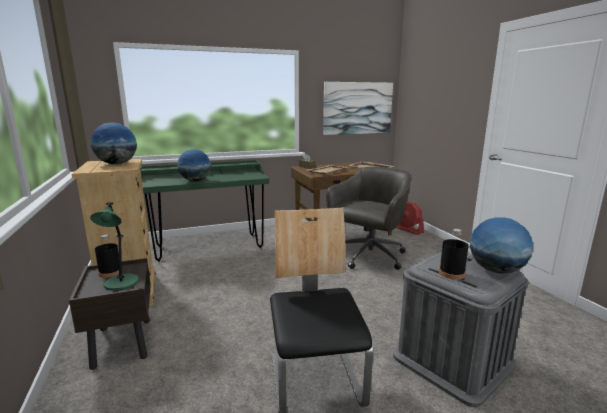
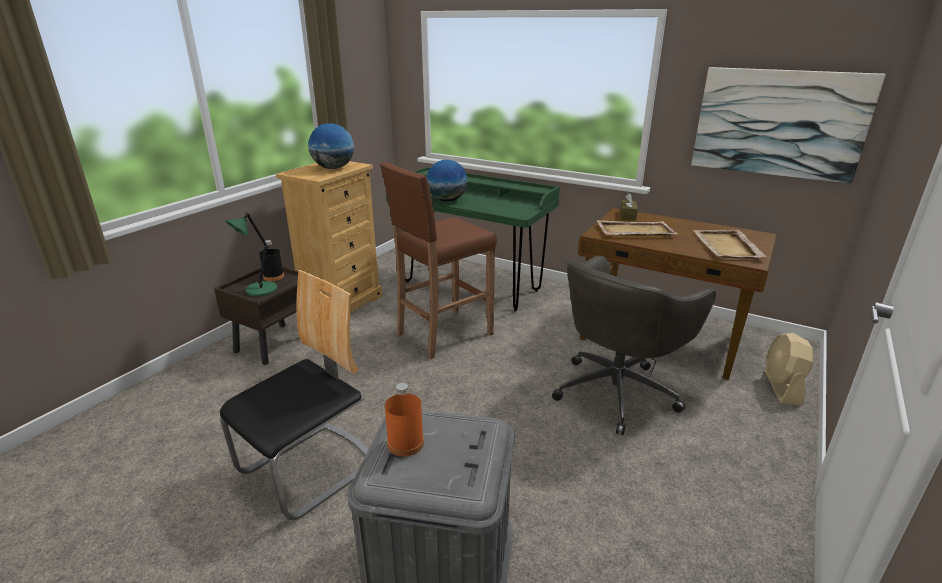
camera: 50 degrees right, 10 degrees up
(244, 275) = (443, 334): none -> brown stool
(368, 257) = (617, 391): grey office chair -> grey office chair turned 135 degrees clockwise
(408, 230) = (782, 387): red fan -> beige fan
(451, 273) = (405, 443): black bottle -> orange bottle
(496, 270) = (459, 479): globe -> none

